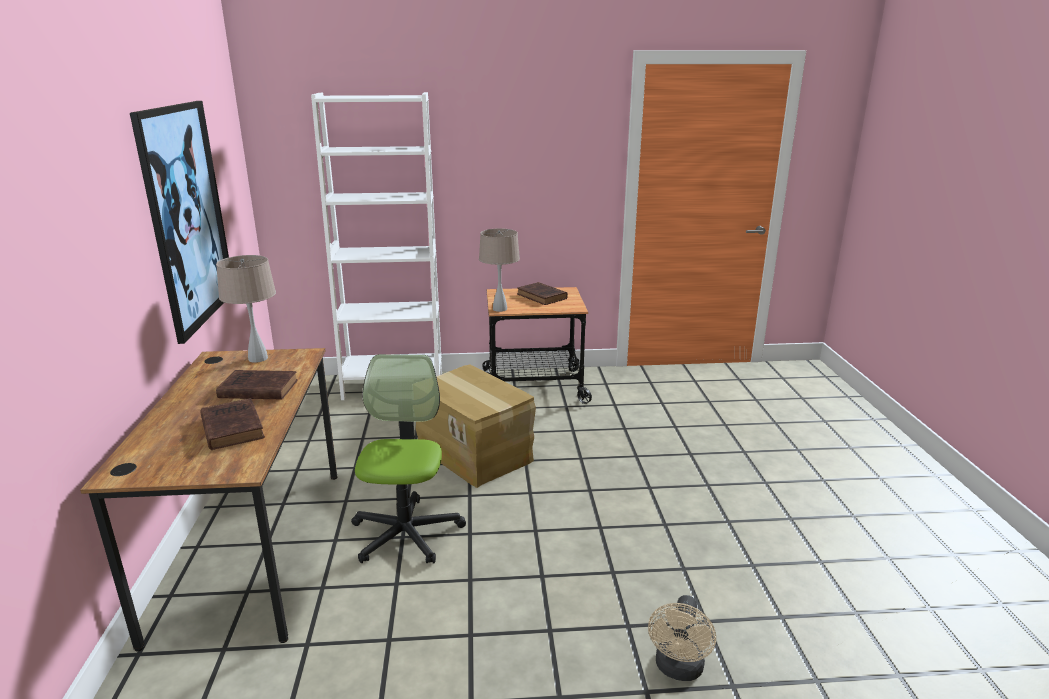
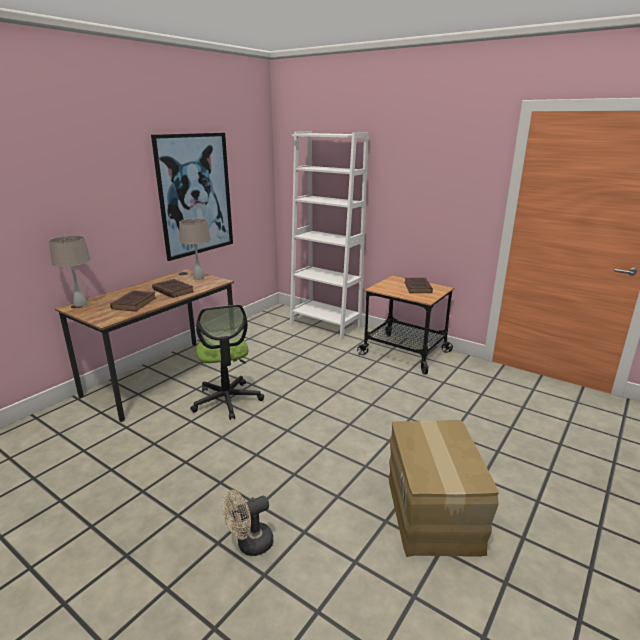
camera: 40 degrees right, 0 degrees up
(406, 533) = (227, 400): office chair -> office chair turned 120 degrees clockwise
(475, 452) = (316, 376): cardboard box -> cardboard box (434, 512)
(499, 309) = (376, 288): beige table lamp -> beige table lamp (80, 304)

